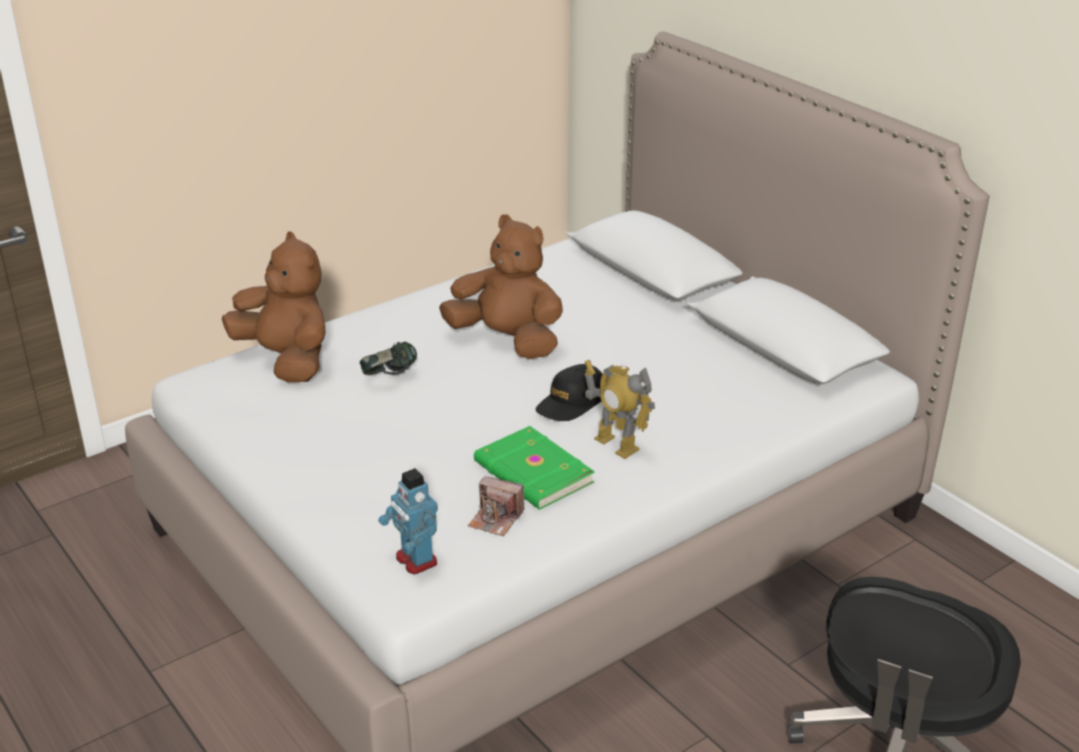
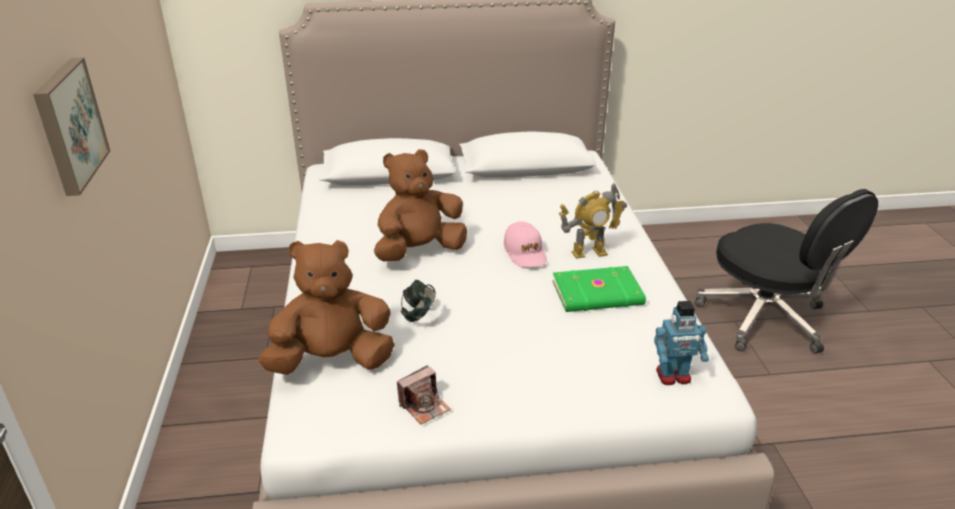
camera: 60 degrees left, 0 degrees up
(266, 64) = (68, 125): none -> picture
(496, 519) = (643, 325): camera -> camera (424, 406)
(571, 402) = (525, 252): black cap -> pink cap

